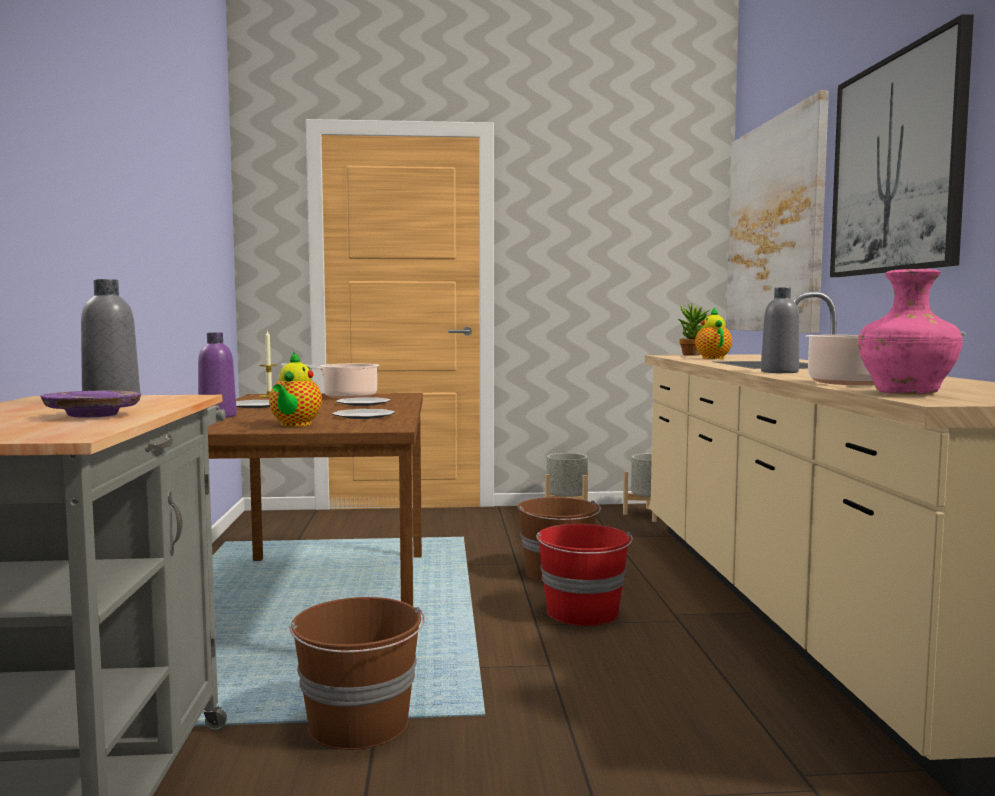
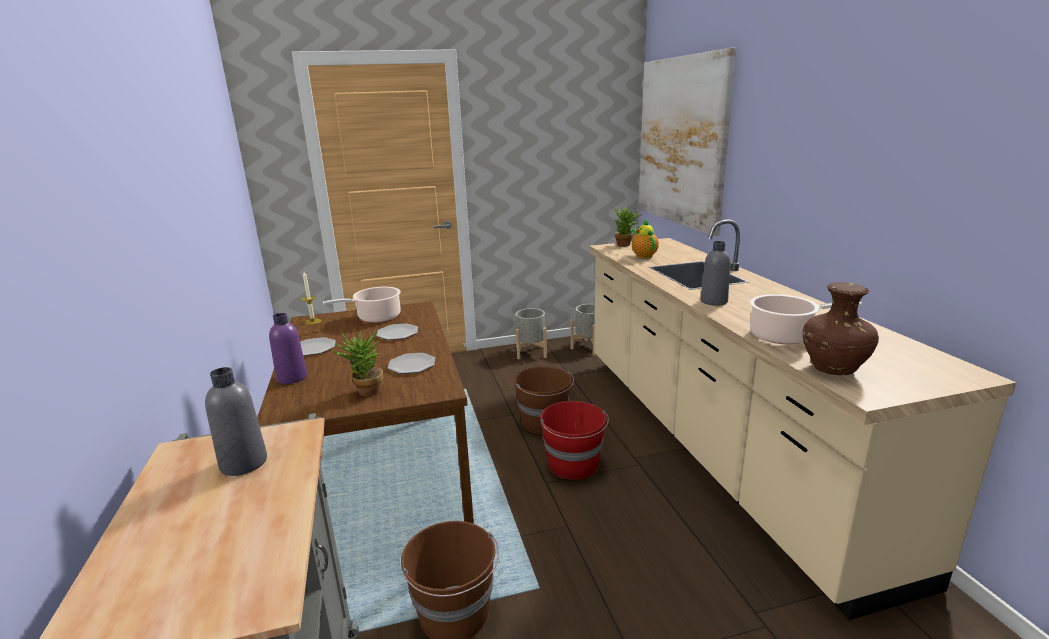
camera: 10 degrees left, 15 degrees up
(93, 415) = (251, 518): purple plate -> none
(294, 425) = (365, 393): teapot -> potted plant
(896, 164) = (795, 130): picture -> none
(907, 393) = (834, 369): pink vase -> brown vase

